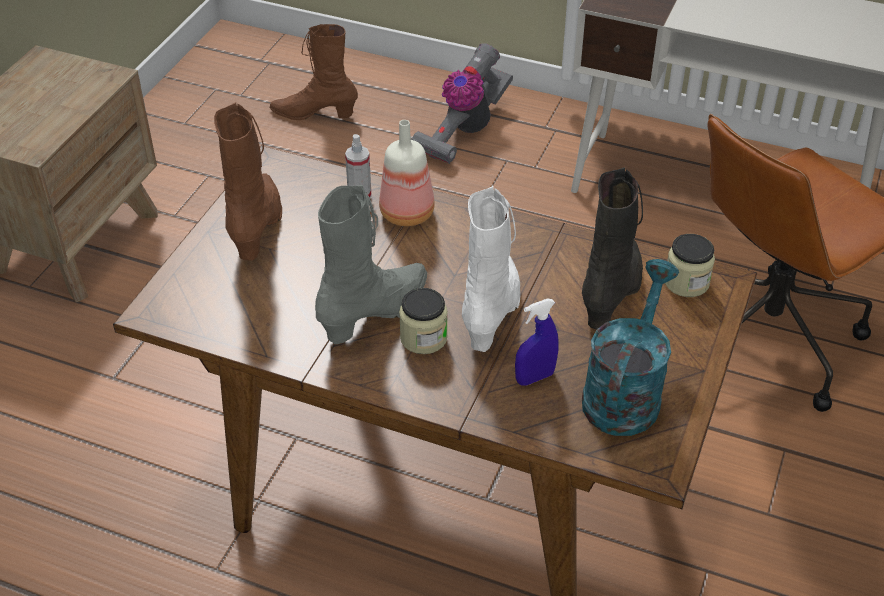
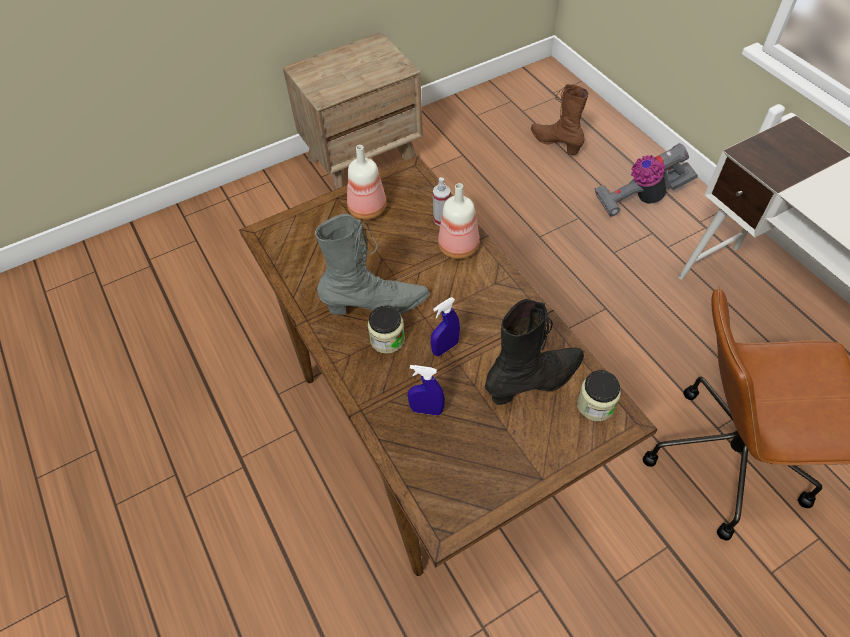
camera: 40 degrees right, 10 degrees up
(258, 226) = (366, 209): brown boot -> bottle
(493, 312) = (445, 348): white boot -> blue spray bottle
(625, 391) = (473, 458): turquoise watering can -> none

